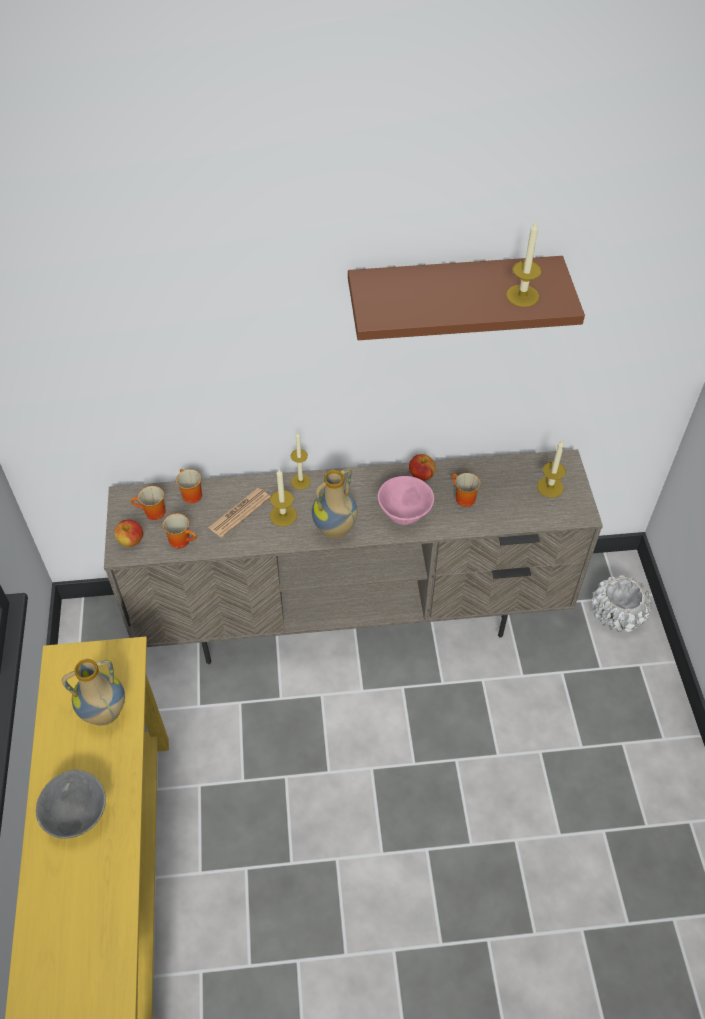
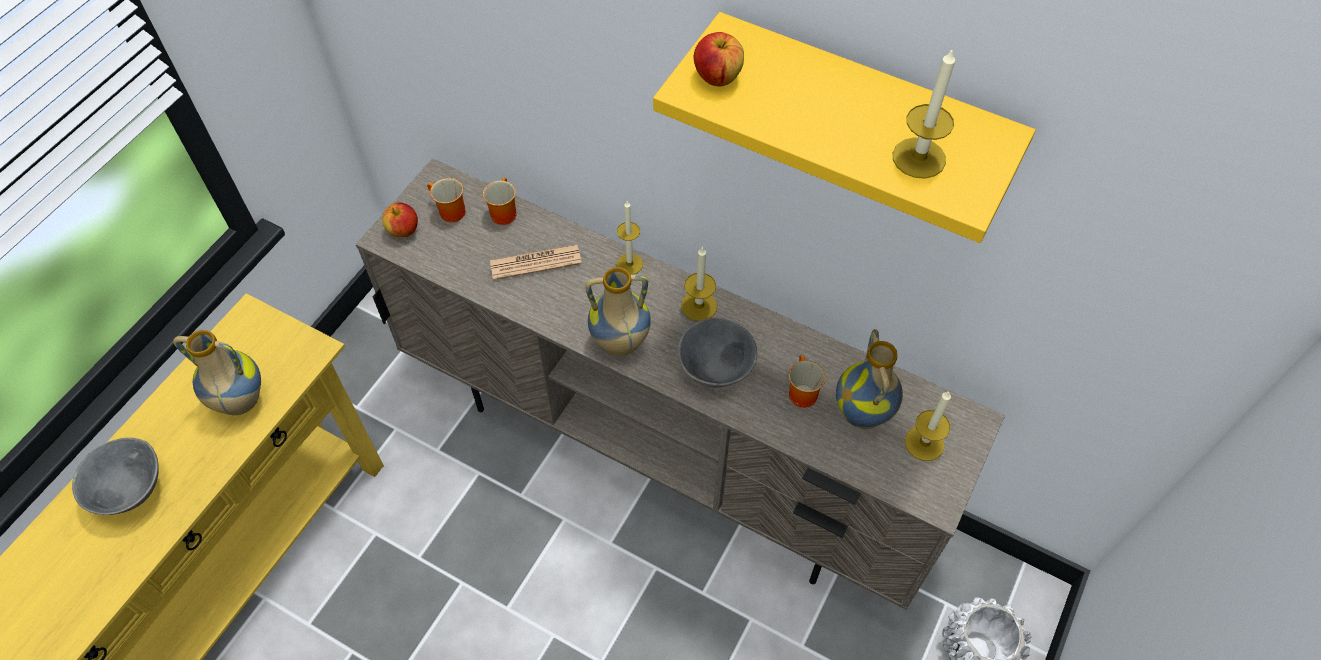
camera: 35 degrees right, 5 degrees up
(182, 540) = (453, 259): mug -> none
(283, 515) = (578, 292): candle -> candle (699, 306)
(406, 513) = (717, 371): pink bowl -> grey bowl
(421, 475) = (774, 335): apple -> apple (717, 77)
(453, 292) = (861, 110): brown shelf -> yellow shelf
(506, 490) = (864, 414): none -> vase

